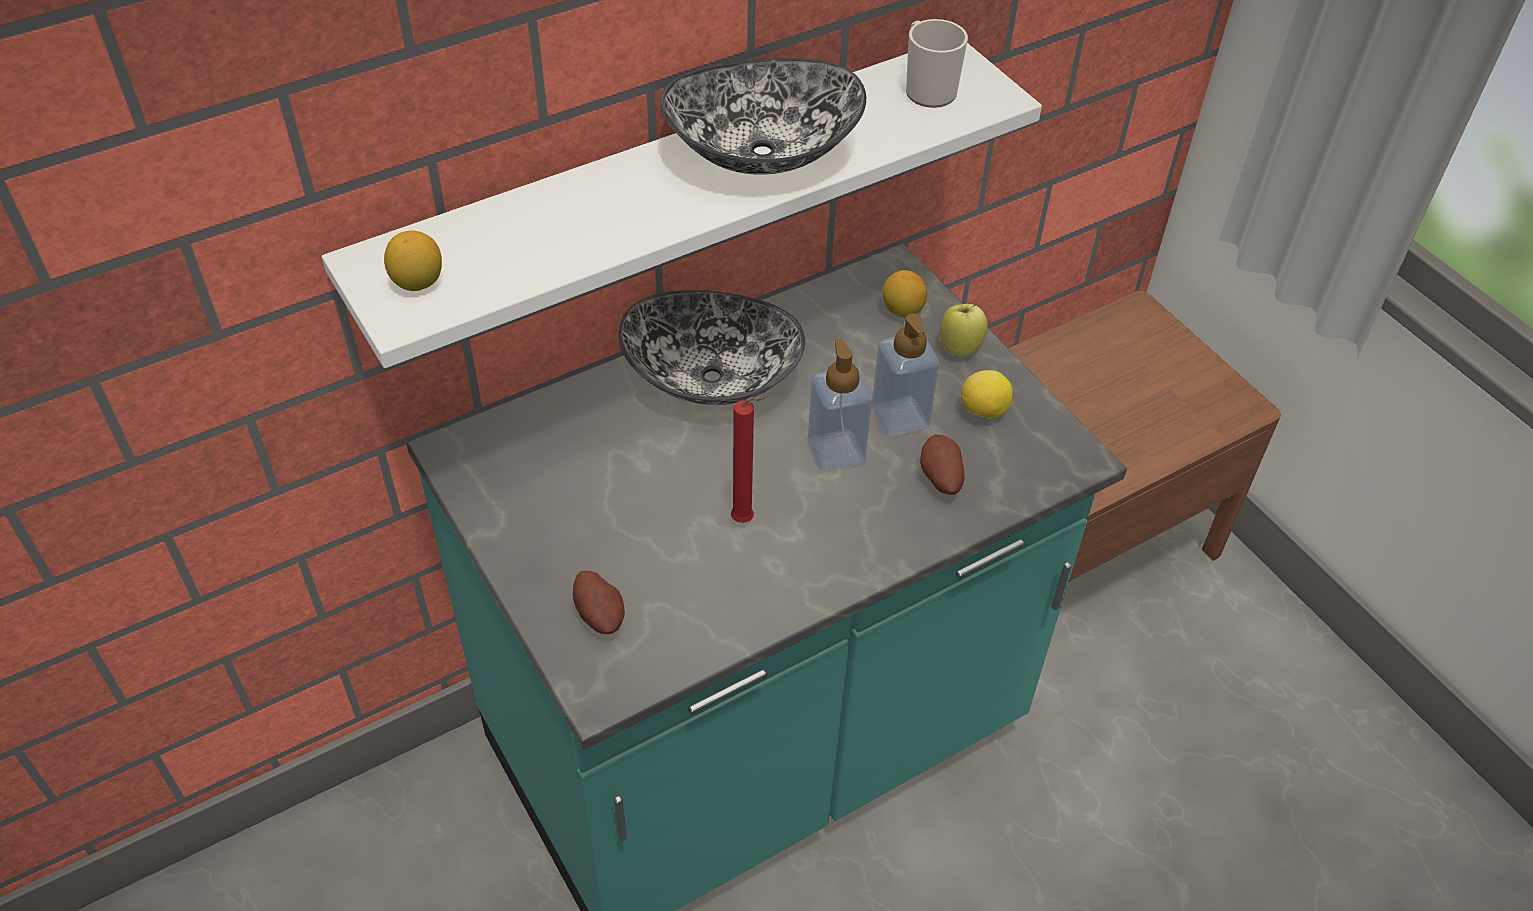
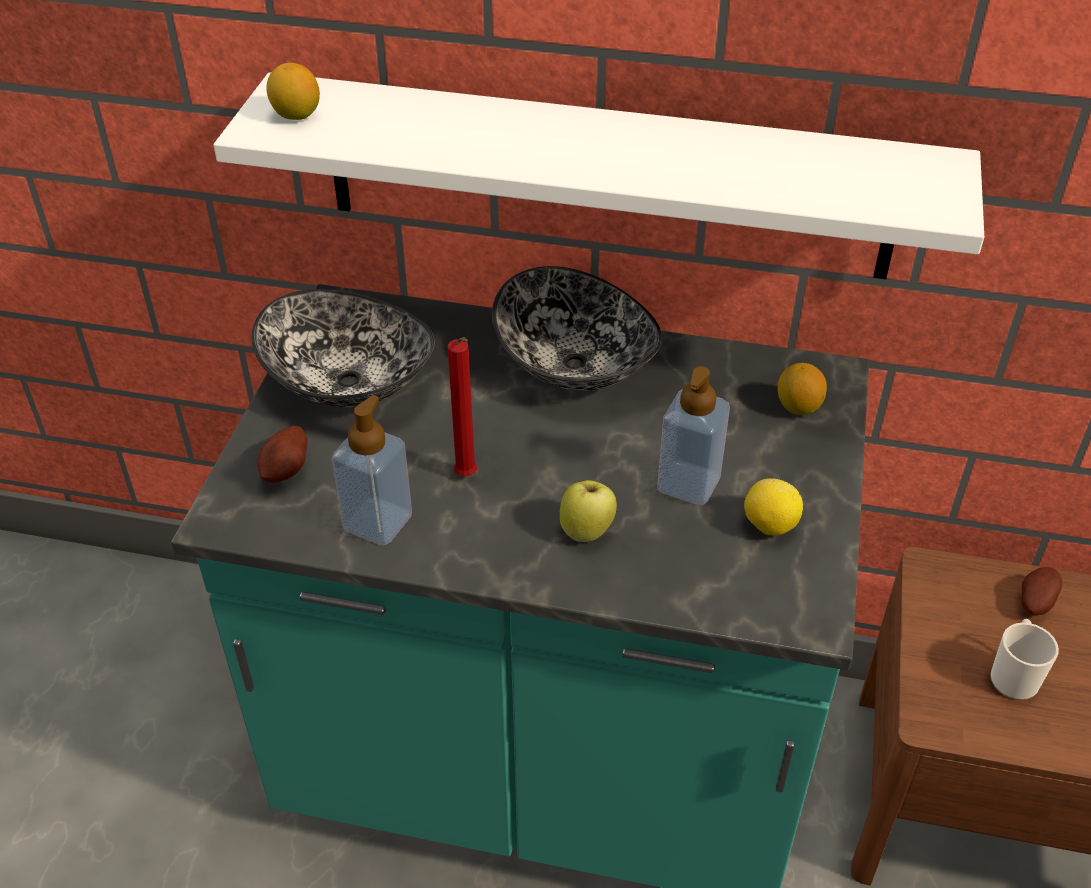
camera: 45 degrees right, 5 degrees down
(762, 154) = (663, 154): bowl -> bowl (347, 383)
(836, 451) = (601, 475): soap dispenser -> soap dispenser (378, 522)
(927, 89) = (883, 174): mug -> mug (1014, 676)
(939, 478) = (661, 550): potato -> potato (1034, 601)
(960, 347) = (814, 464): apple -> apple (587, 531)

